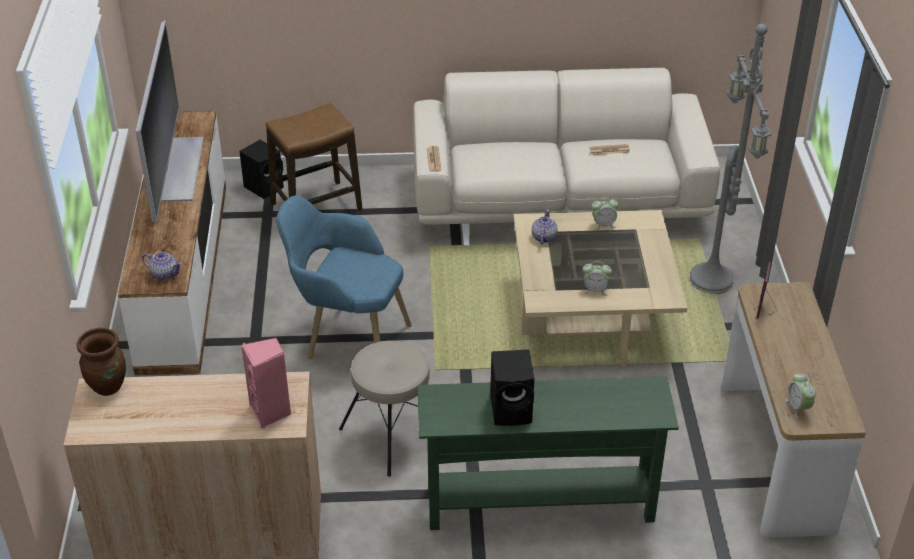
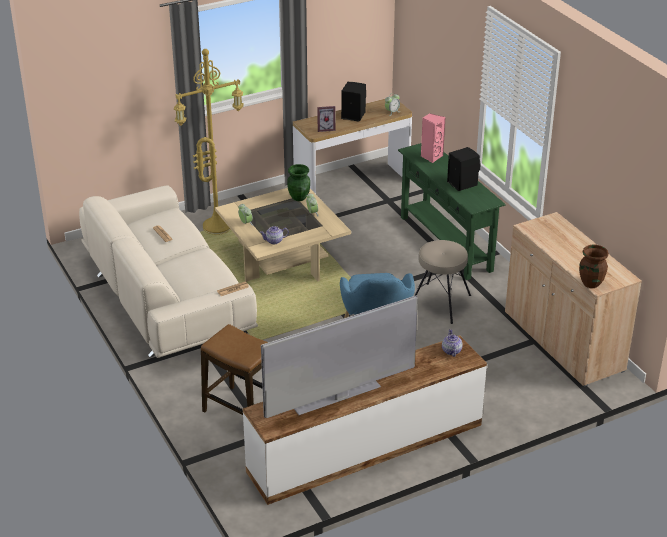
camera: 115 degrees left, 5 degrees down
(265, 187) = (232, 449): black speaker -> black speaker (352, 115)
(271, 413) = (553, 226): pink speaker -> pink speaker (431, 156)
(646, 290) = (299, 197): none -> green vase
(714, 281) = (217, 226): grey floor lamp -> yellow floor lamp

